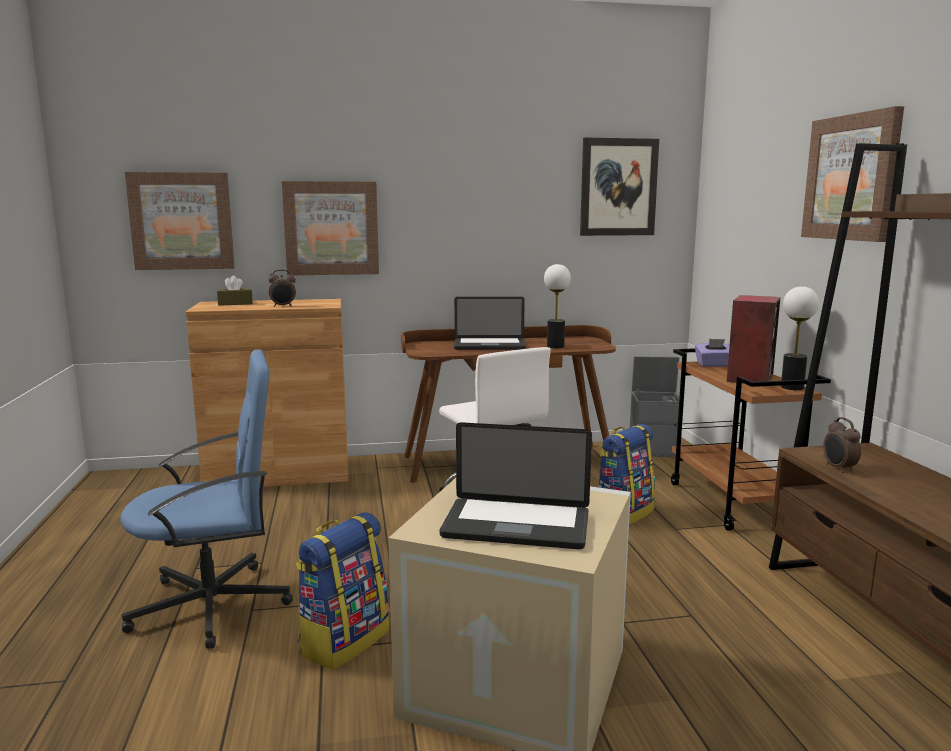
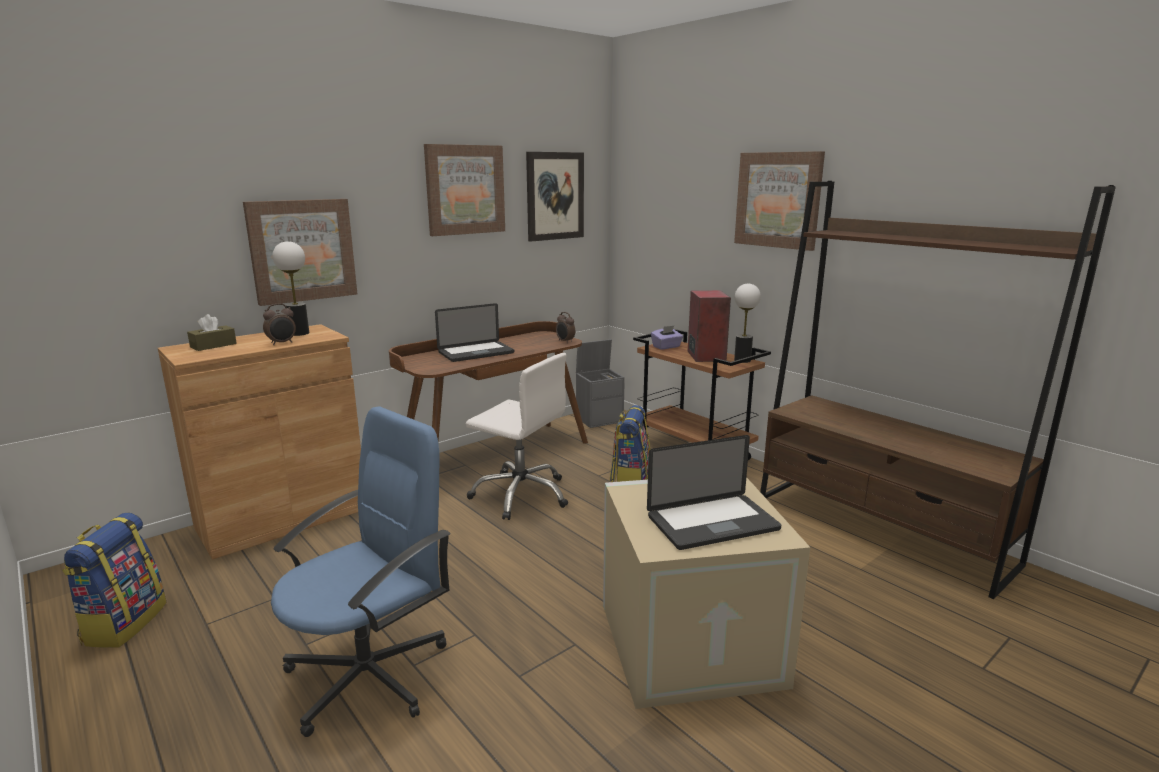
camera: 30 degrees left, 5 degrees up
(182, 221) = (121, 254): picture -> picture (465, 190)
(344, 641) = (529, 662): backpack -> backpack (124, 623)
(555, 346) = (533, 346): table lamp -> table lamp (299, 333)
(838, 468) = (820, 421): alarm clock -> alarm clock (565, 341)

